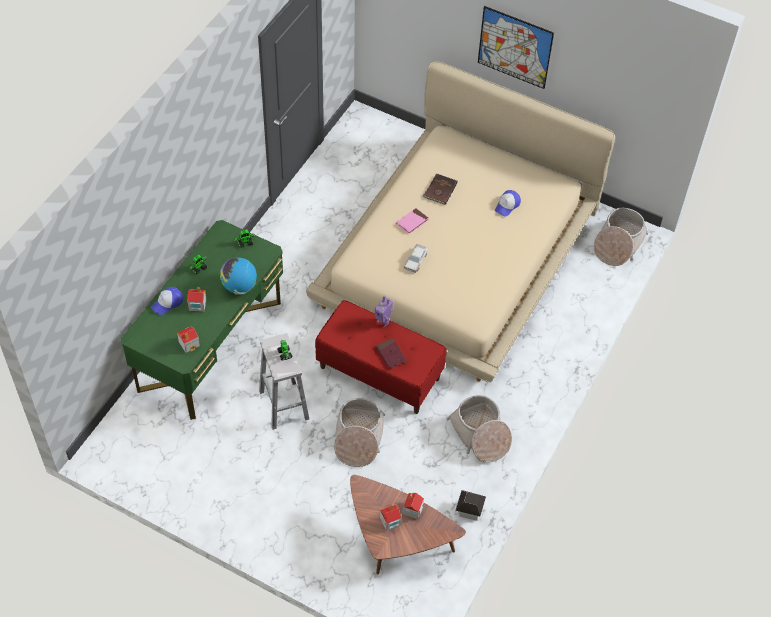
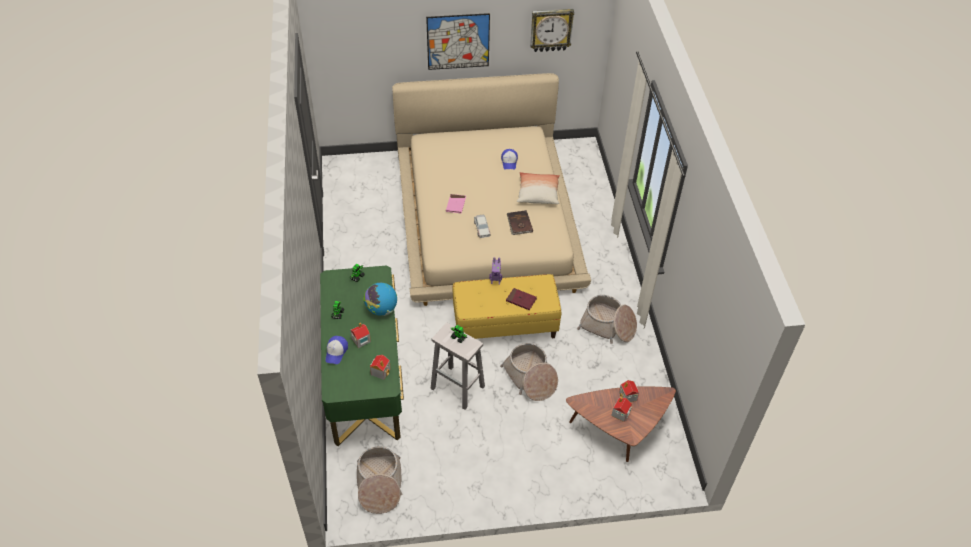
camera: 35 degrees left, 5 degrees down
(380, 372) = (505, 325): red bench -> yellow bench
(440, 190) = (455, 175): brown book -> brown book (519, 224)
(469, 510) = (646, 379): toy house -> none
(505, 255) = (538, 193): none -> pillow
(618, 244) = (581, 159): basket -> basket (379, 485)
(621, 81) = (551, 29): none -> wall clock

